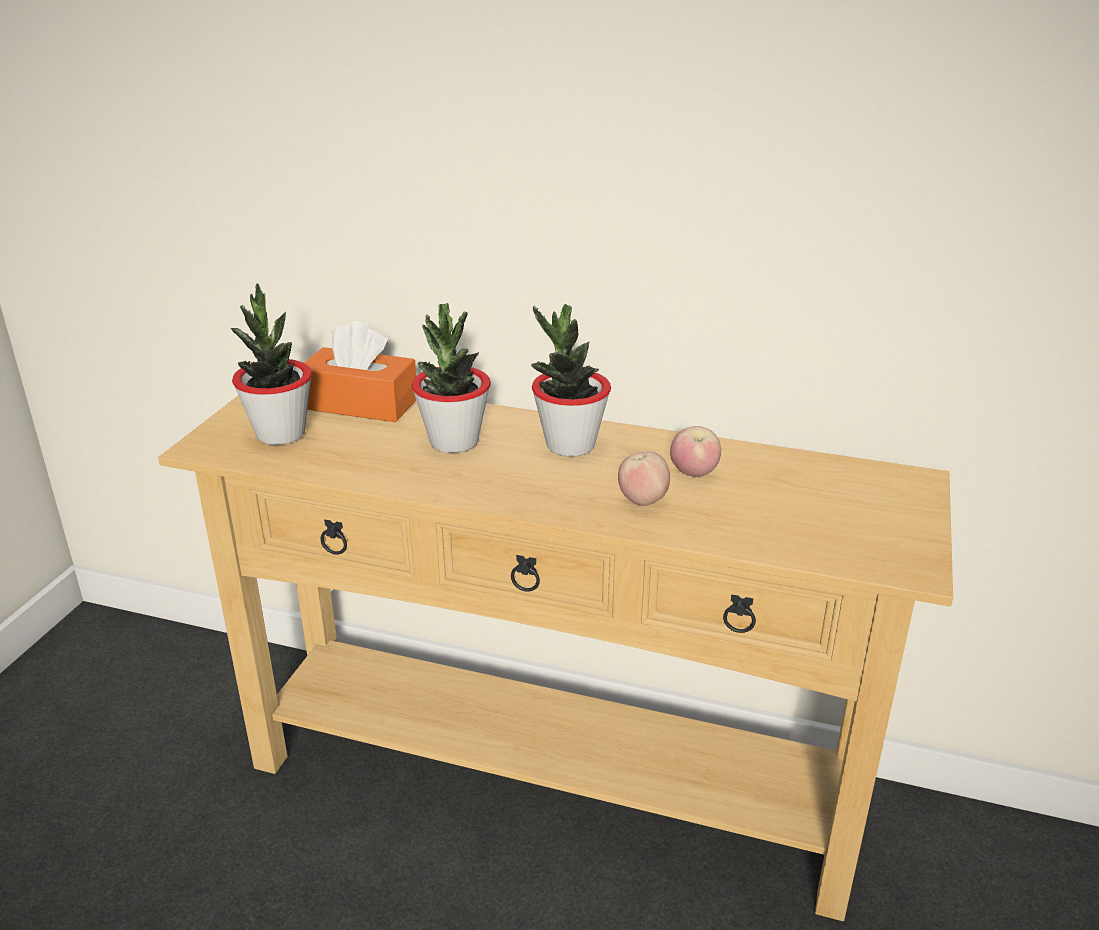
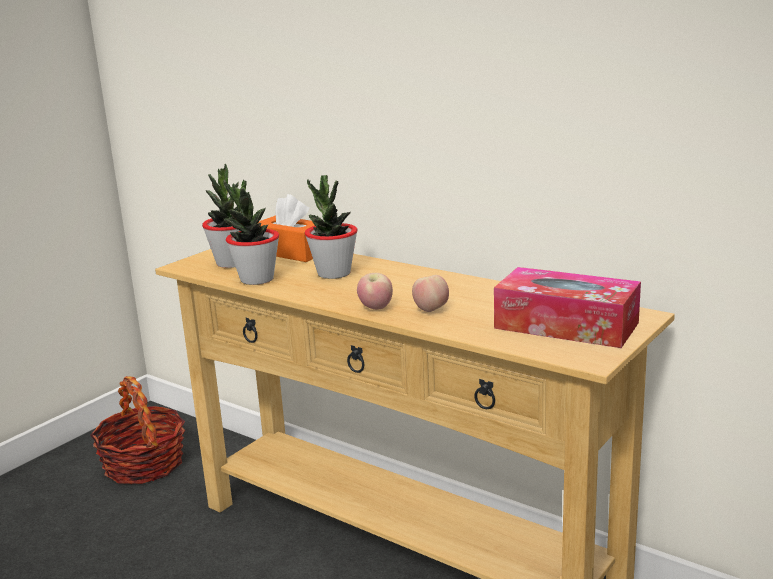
camera: 20 degrees right, 10 degrees down
(122, 713) = (144, 464): none -> basket
(570, 445) = (407, 280): potted plant -> potted plant (256, 279)
(693, 474) = (479, 300): apple -> apple (376, 308)
(838, 509) = (566, 325): none -> tissue box

